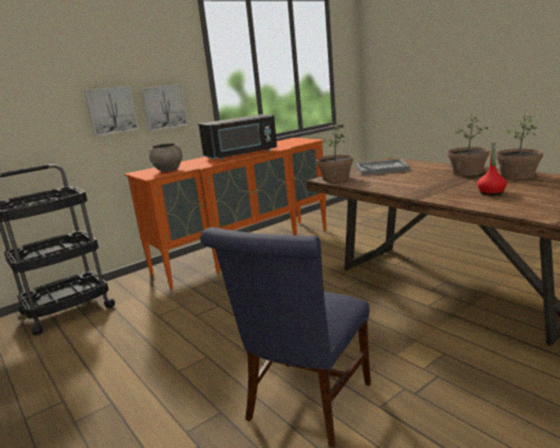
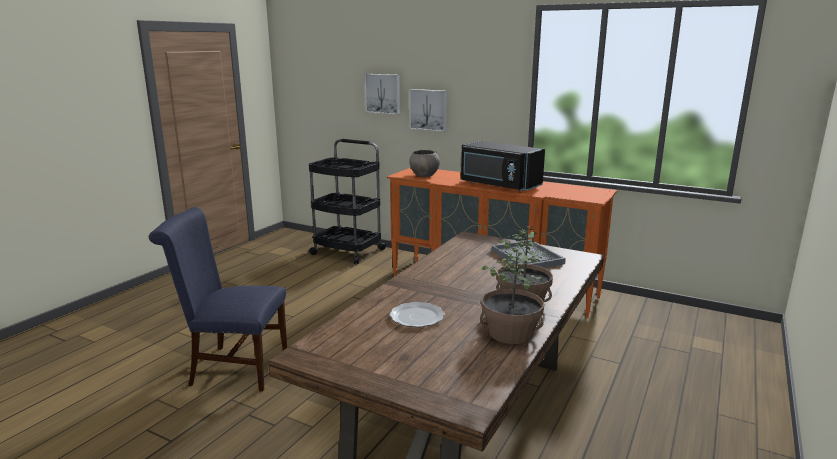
camera: 65 degrees right, 0 degrees up
(164, 107) = (475, 116): picture -> picture (383, 93)
(335, 178) = (471, 241): potted plant -> none
(491, 193) = (416, 317): red bottle -> plate

